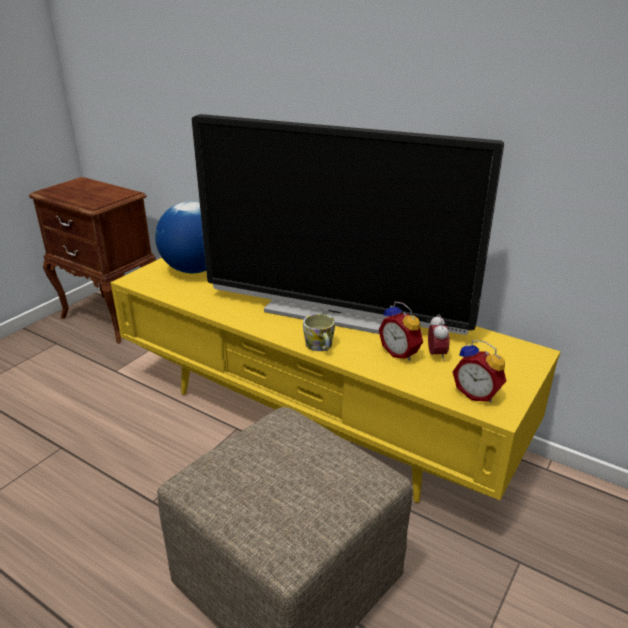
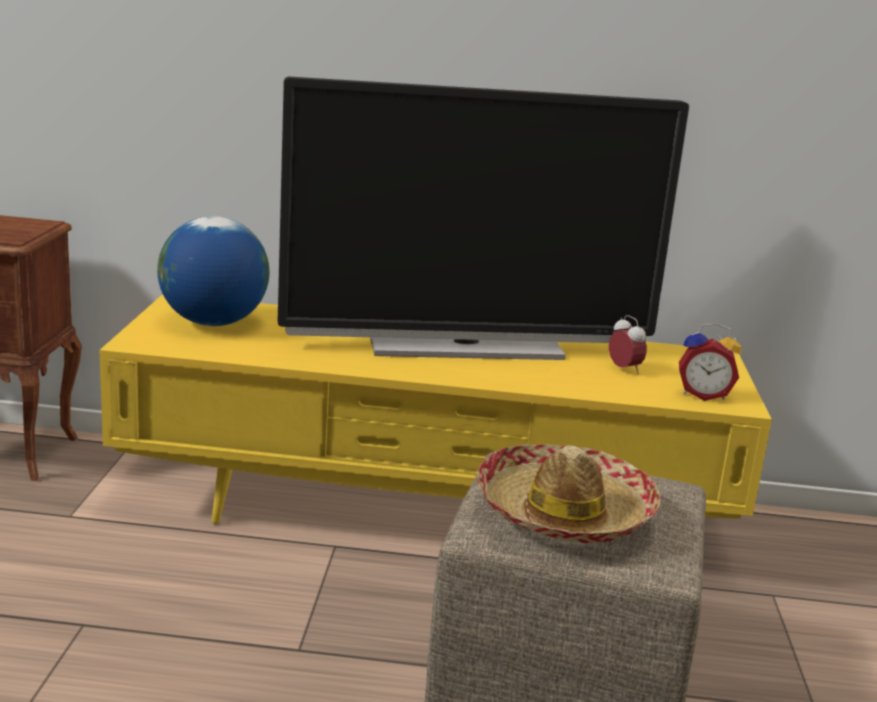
camera: 30 degrees left, 10 degrees down
(259, 482) = (564, 512): none -> hat
(320, 347) = (489, 379): mug -> none
(401, 353) = (586, 372): alarm clock -> none

